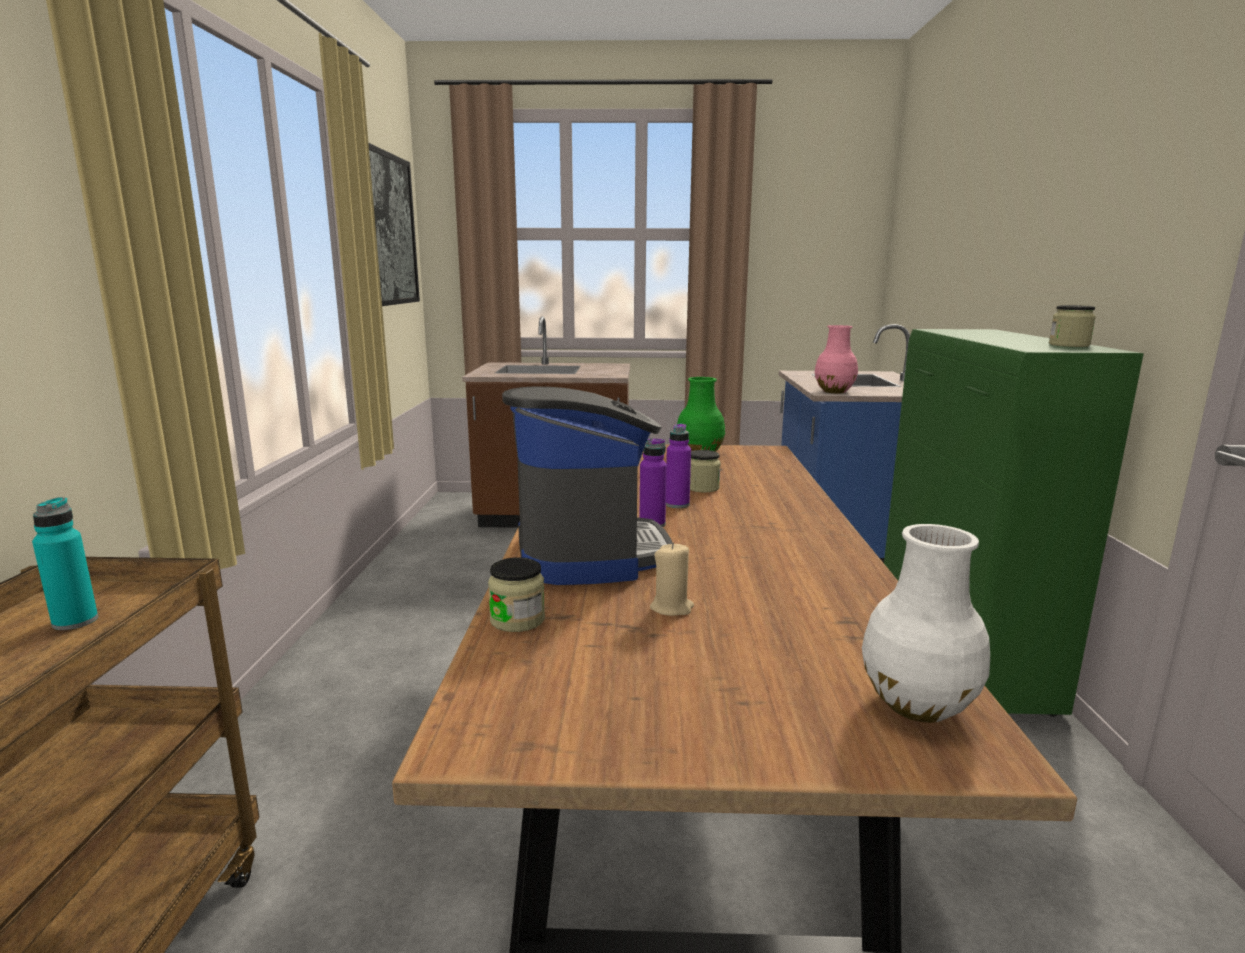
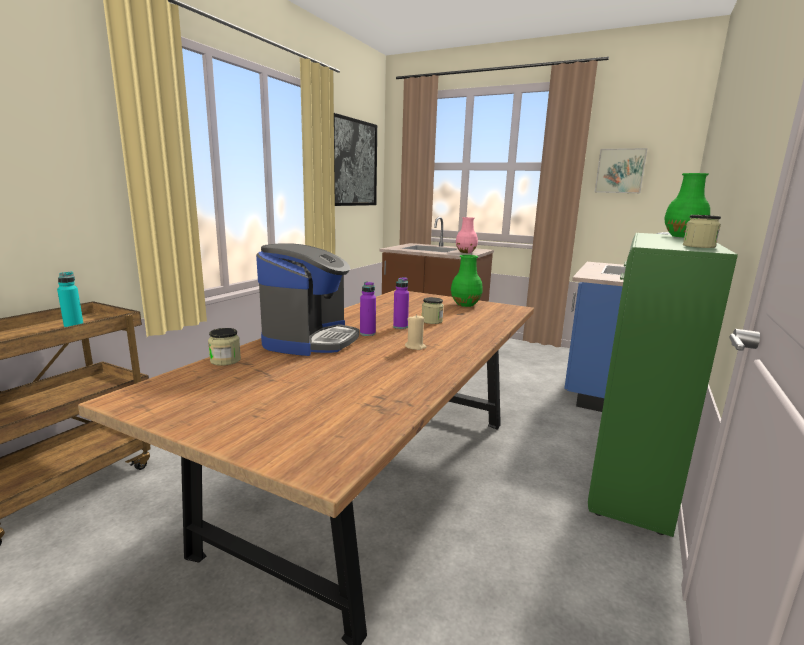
camera: 25 degrees right, 0 degrees up
(672, 608) = (302, 371): beige candle -> beige candle (415, 347)
(794, 241) = (620, 171): none -> picture
(833, 391) = (593, 276): pink vase -> pink vase (465, 252)
(915, 704) = (336, 440): white vase -> none
(984, 331) = (683, 236): none -> green vase

